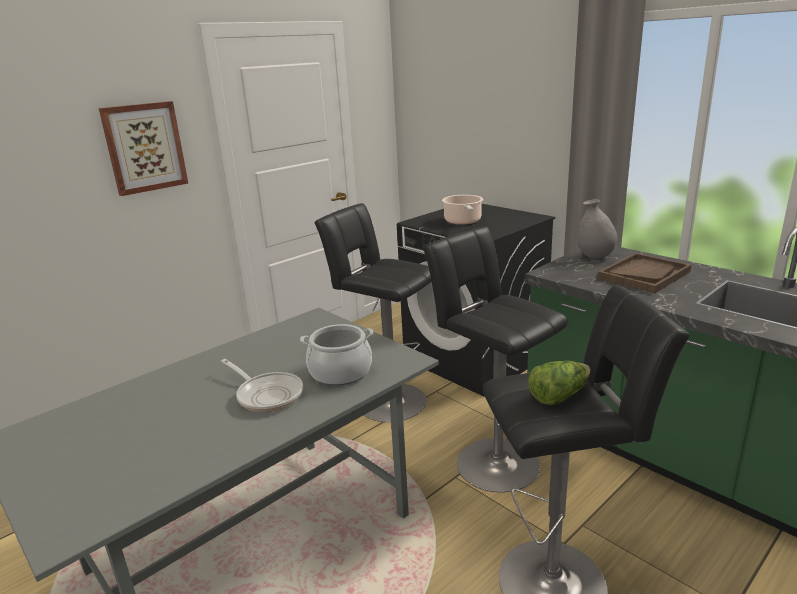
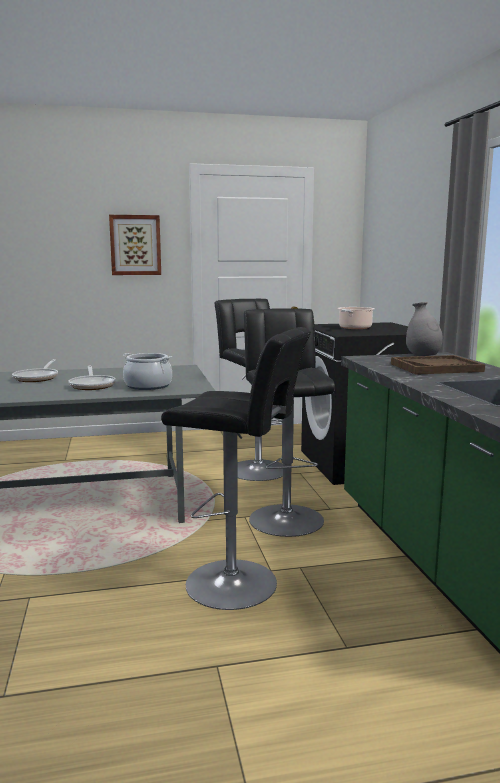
camera: 30 degrees right, 10 degrees down
(156, 402) = (37, 378): none -> frying pan
(558, 395) = (230, 402): lettuce -> none

